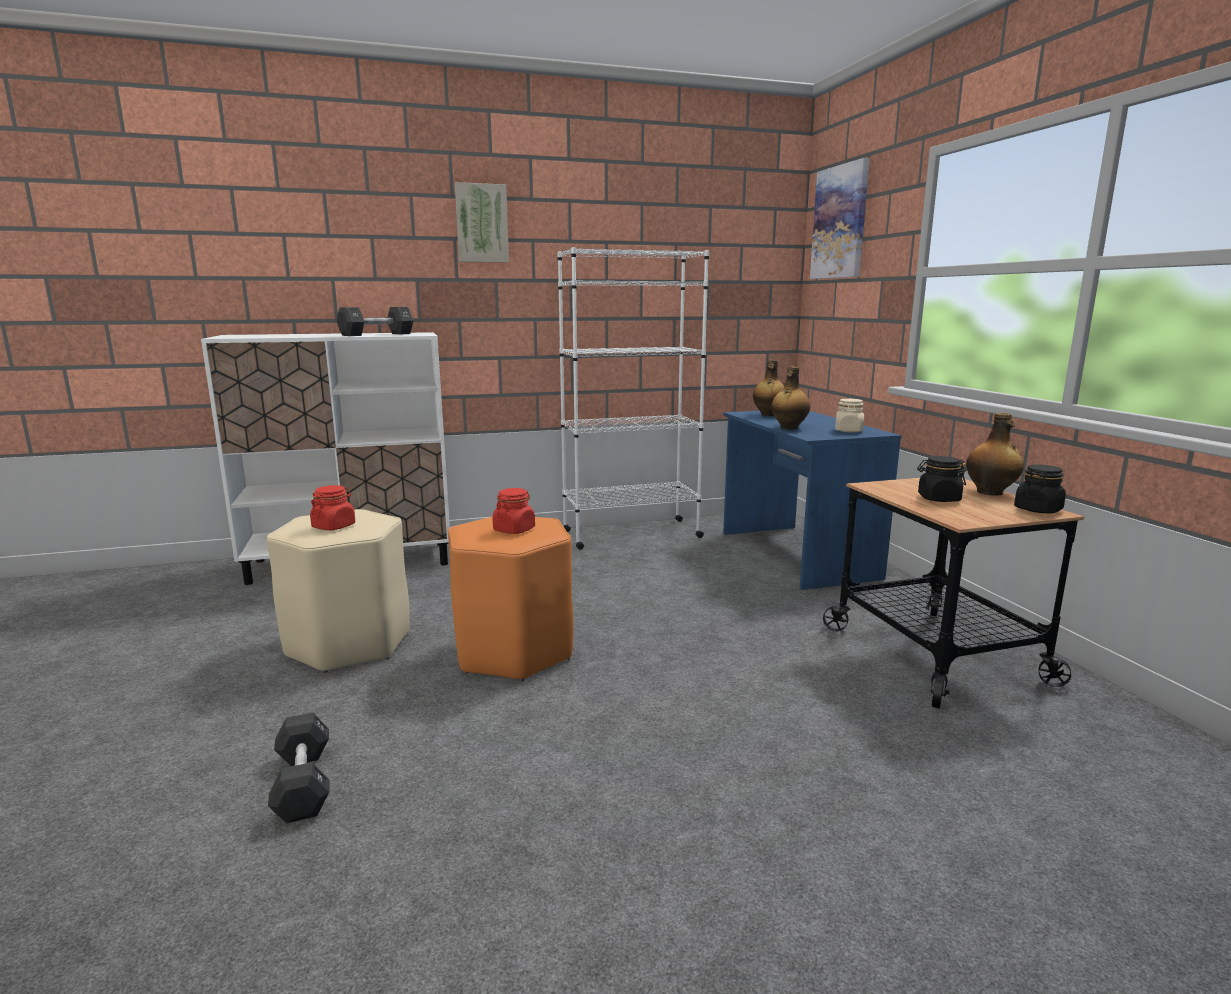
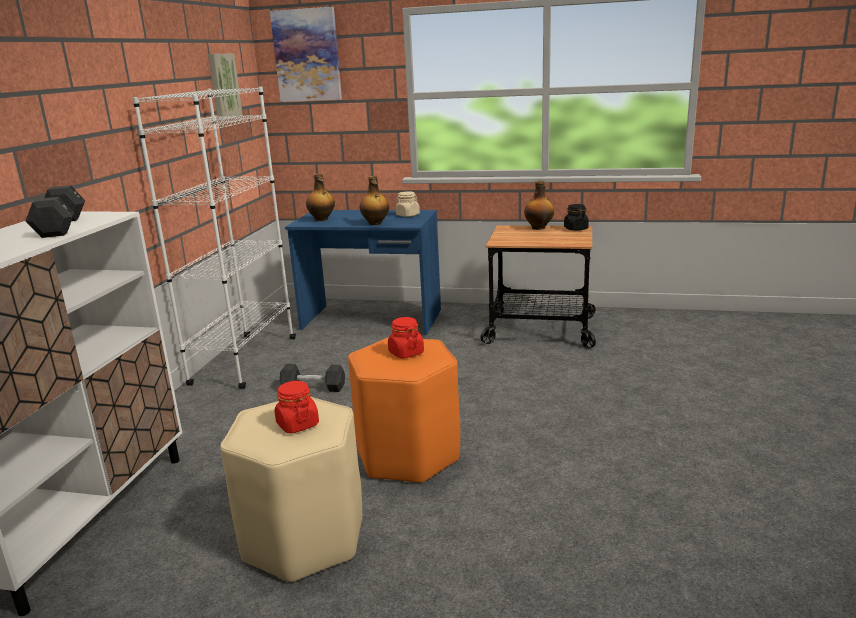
camera: 60 degrees left, 5 degrees up
(303, 783) = (533, 580): black dumbbell -> black dumbbell (313, 388)
(481, 223) = (62, 71): picture -> picture (223, 86)
(938, 499) = (539, 238): black jar -> none

